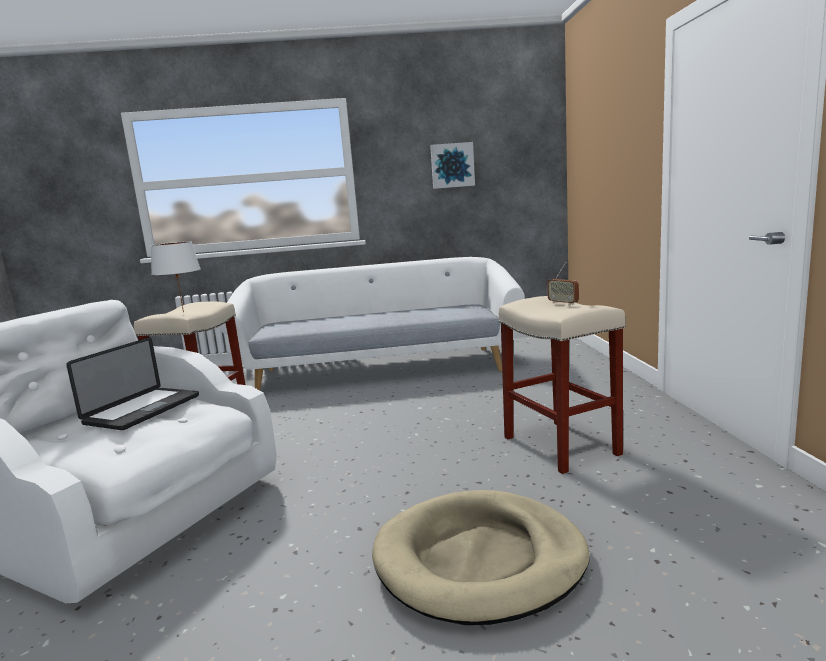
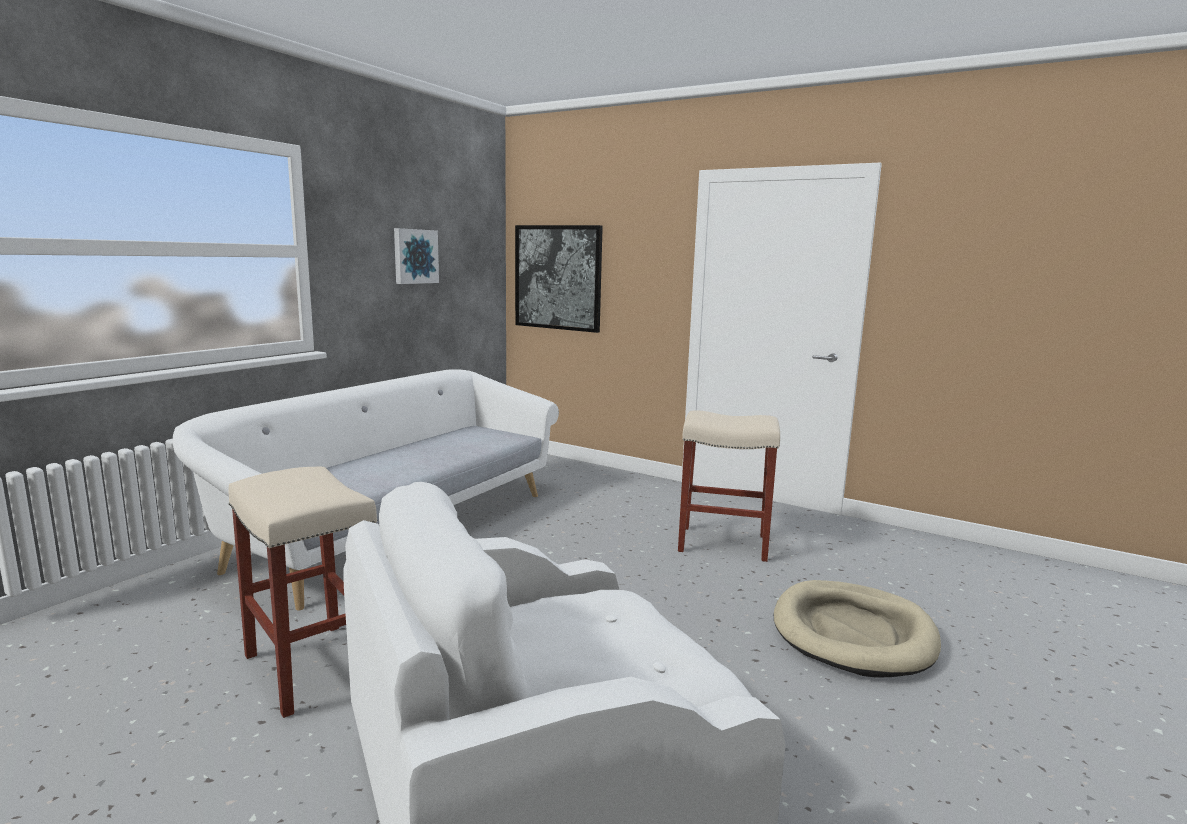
camera: 55 degrees left, 0 degrees up
(143, 410) = (553, 627): laptop -> none
(184, 312) = (341, 490): white table lamp -> none
(563, 303) = (733, 416): radio -> none
(588, 170) = (558, 277): none -> picture

